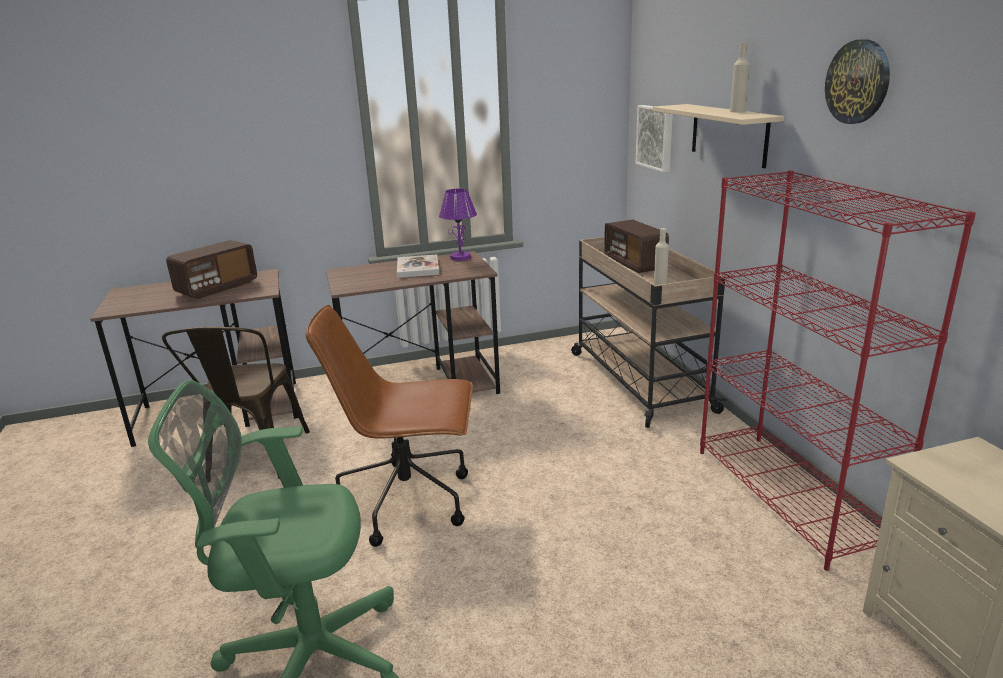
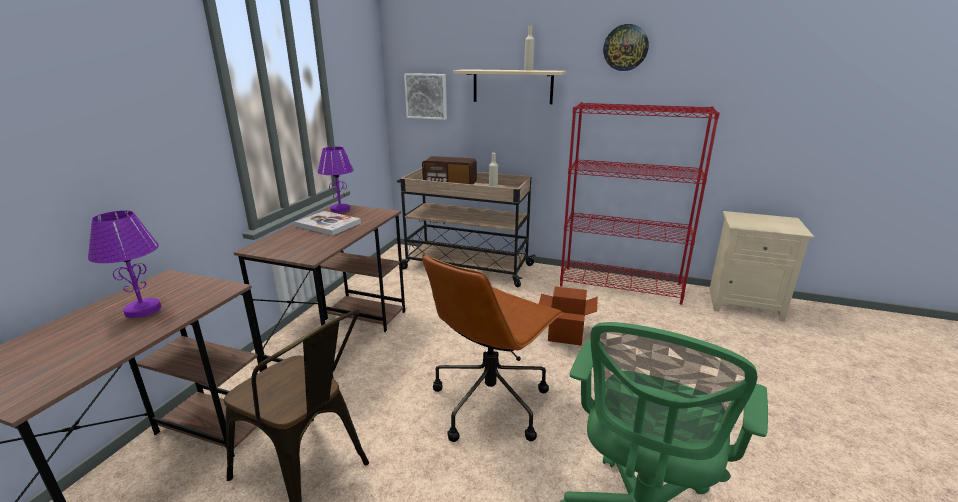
camera: 55 degrees left, 0 degrees up
(217, 288) = (142, 309): radio -> purple table lamp
(587, 498) = (566, 334): none -> cardboard box

